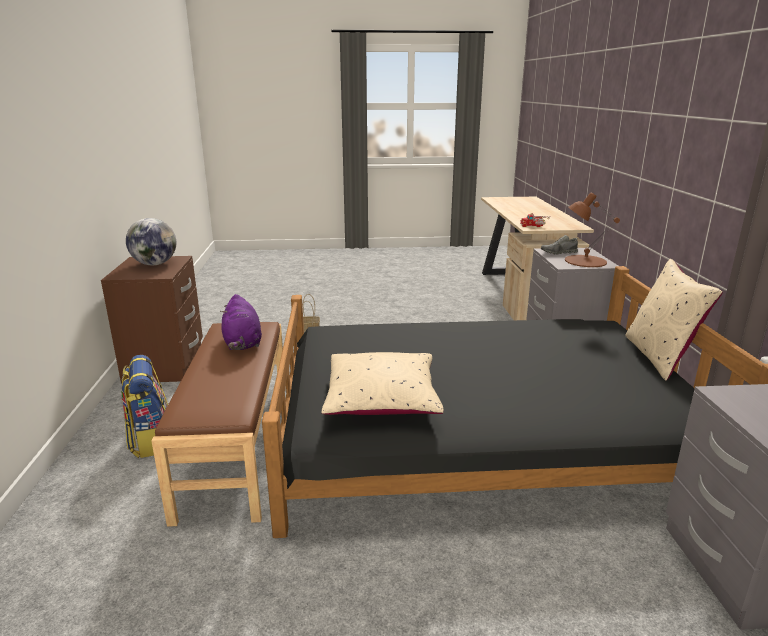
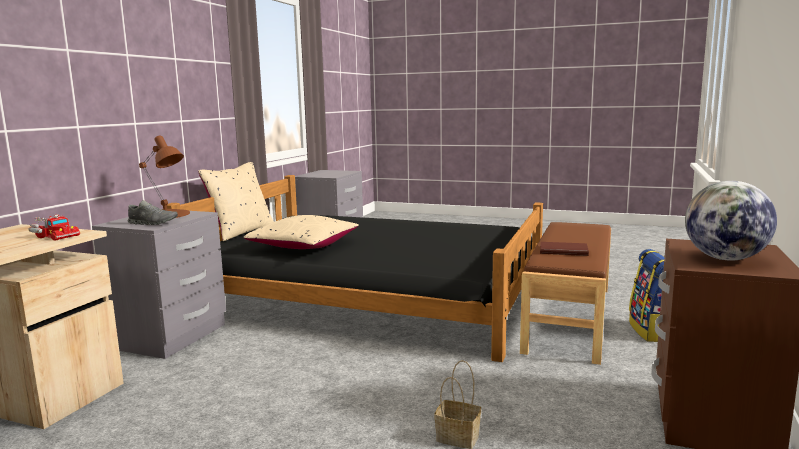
camera: 155 degrees left, 10 degrees down
(242, 344) = (562, 250): purple plush toy -> brown book
(382, 399) = (462, 231): beige pillow -> beige pillow (303, 246)

